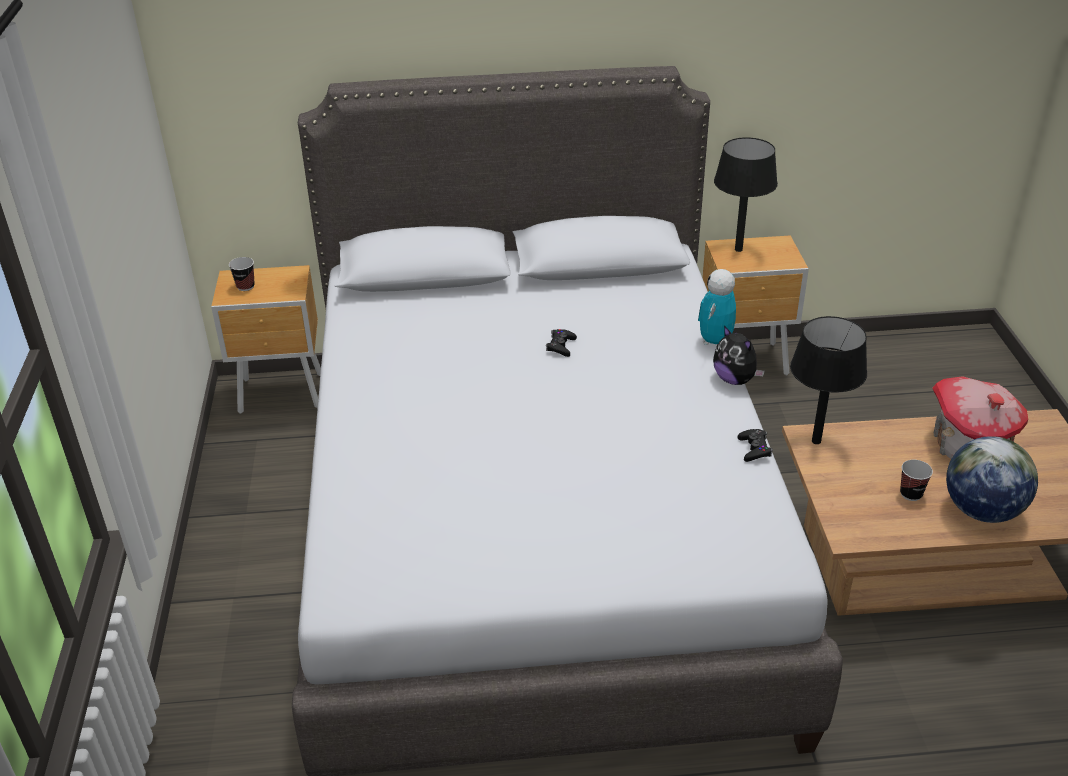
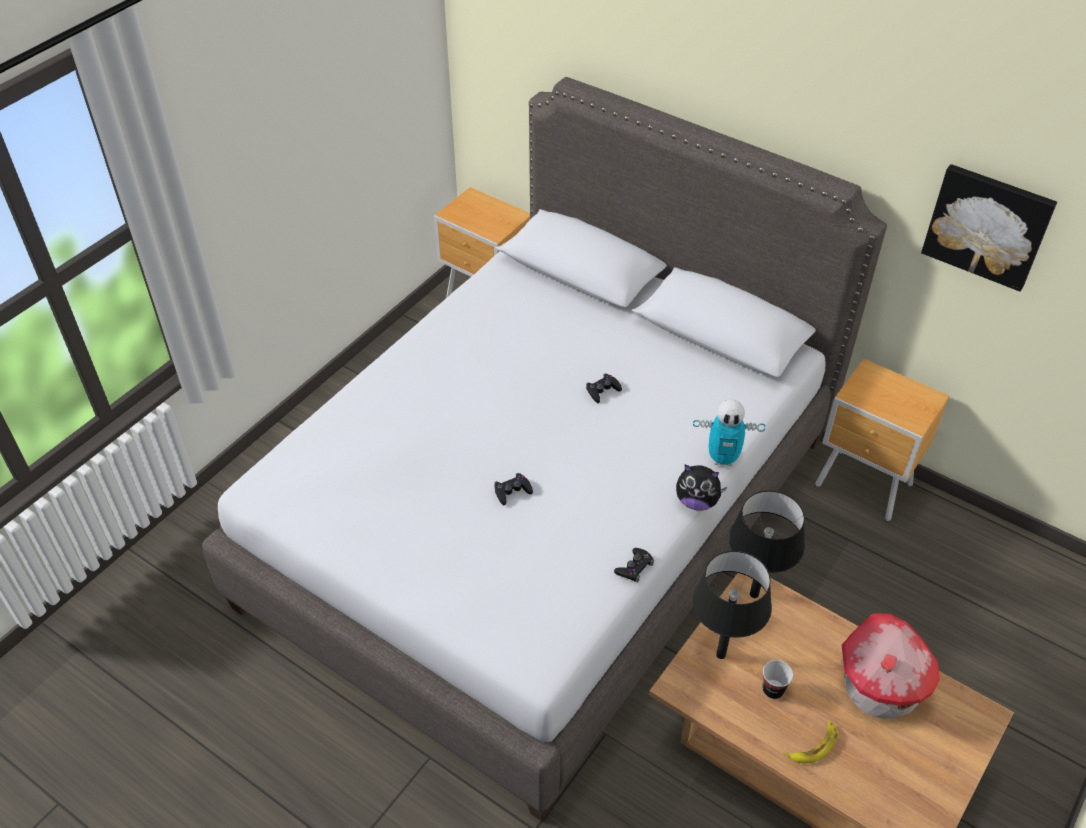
camera: 40 degrees right, 10 degrees up
(245, 286) = (471, 210): cup -> none
(586, 455) = (512, 491): none -> black game controller
(715, 342) = (723, 459): toy robot -> toy robot turned 150 degrees counterclockwise
(735, 380) = (697, 501): plush toy -> plush toy turned 75 degrees counterclockwise
(738, 249) = (881, 383): black table lamp -> black table lamp (721, 654)
(791, 54) = (988, 225): none -> picture
(981, 510) = (813, 745): globe -> banana

